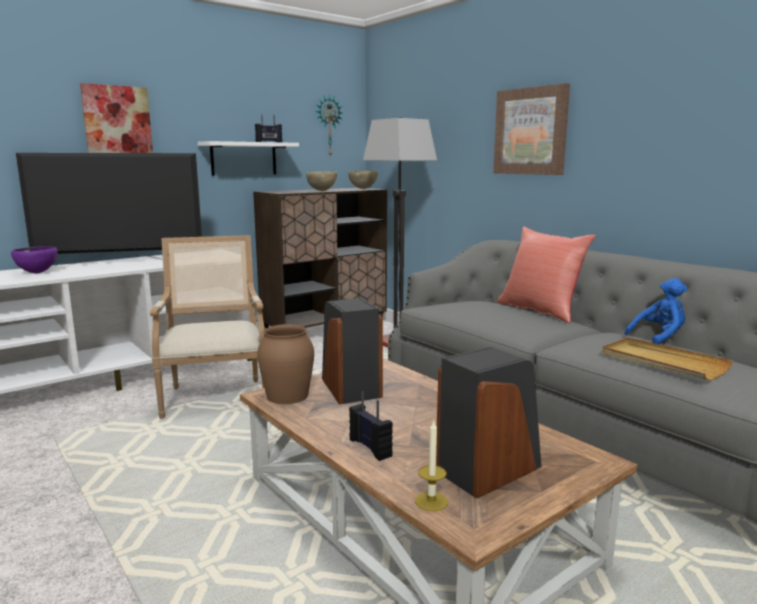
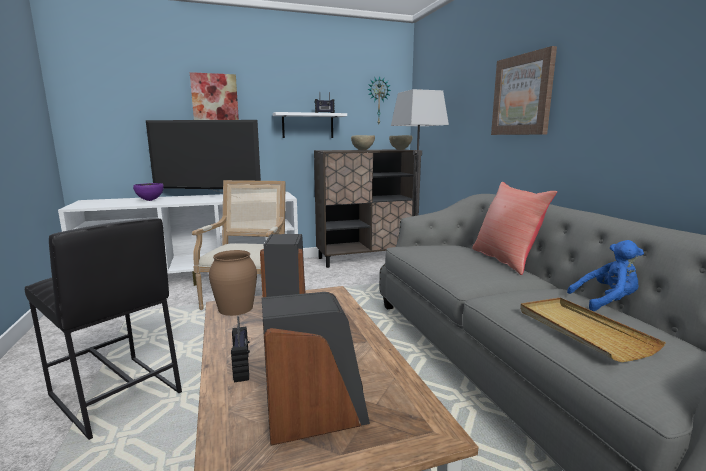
camera: 20 degrees right, 0 degrees up
(145, 530) = (114, 395): none -> black stool
(431, 501) = (228, 437): candle -> none

